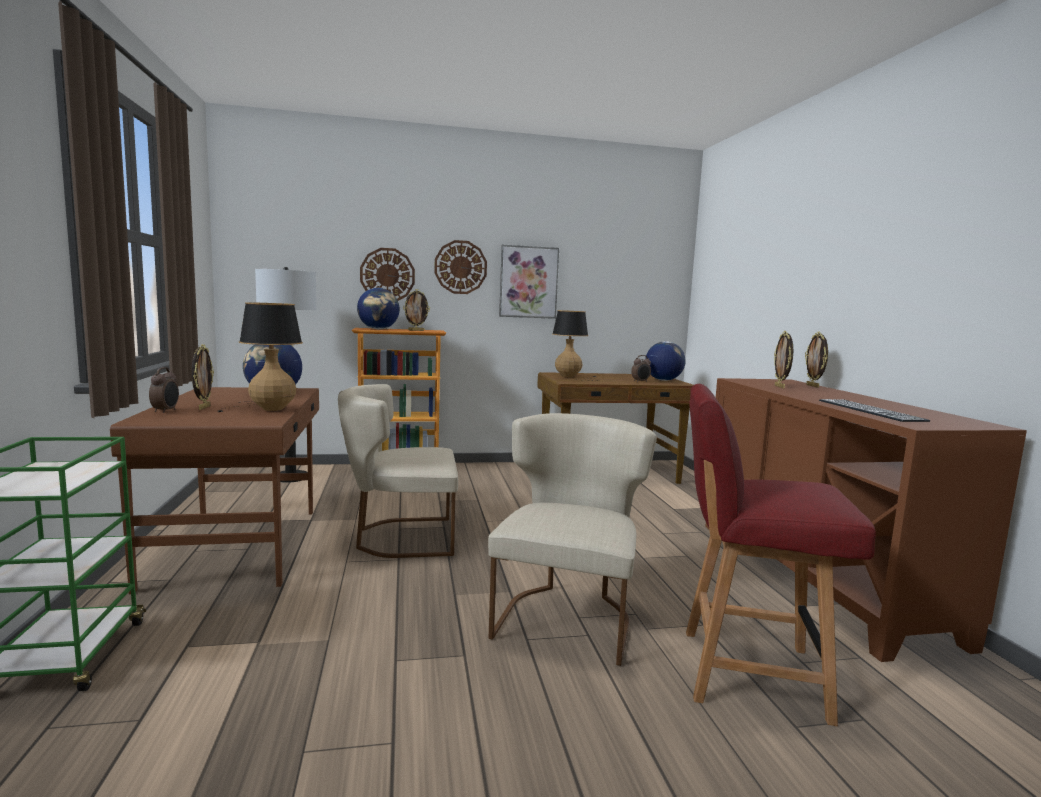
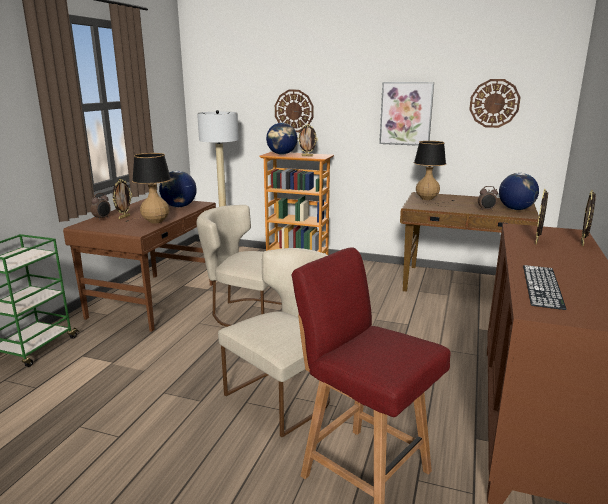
camera: 30 degrees right, 10 degrees up
(460, 267) = (349, 102): wall clock -> wall clock (494, 103)

